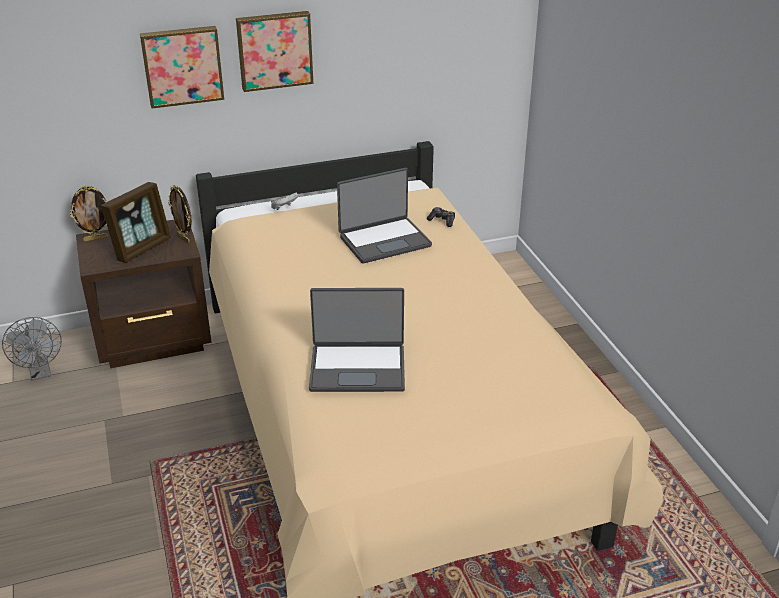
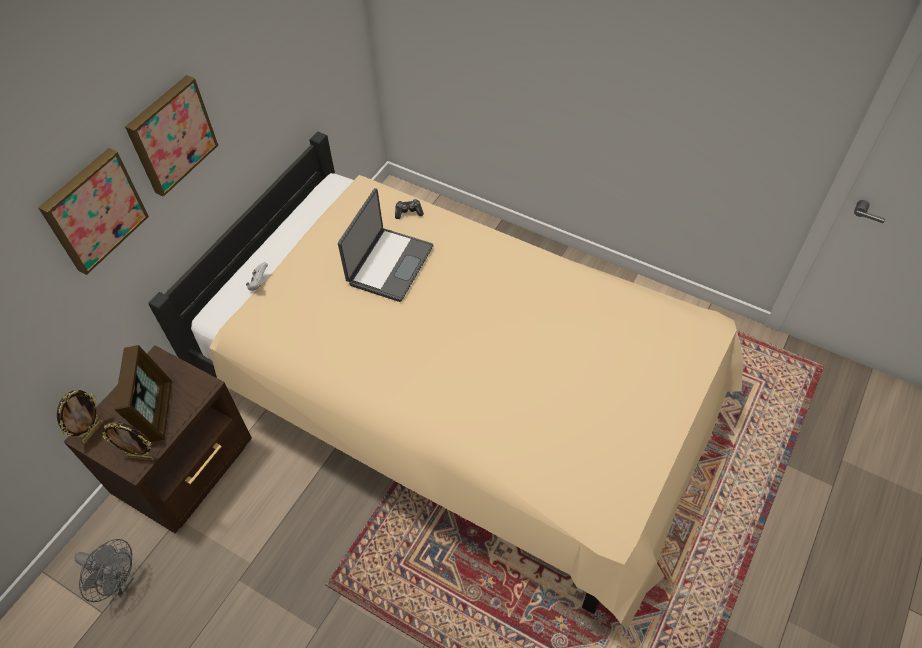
camera: 40 degrees left, 20 degrees up
(184, 239) = (184, 372): picture frame -> picture frame (141, 457)
(358, 368) = (518, 410): laptop -> none

